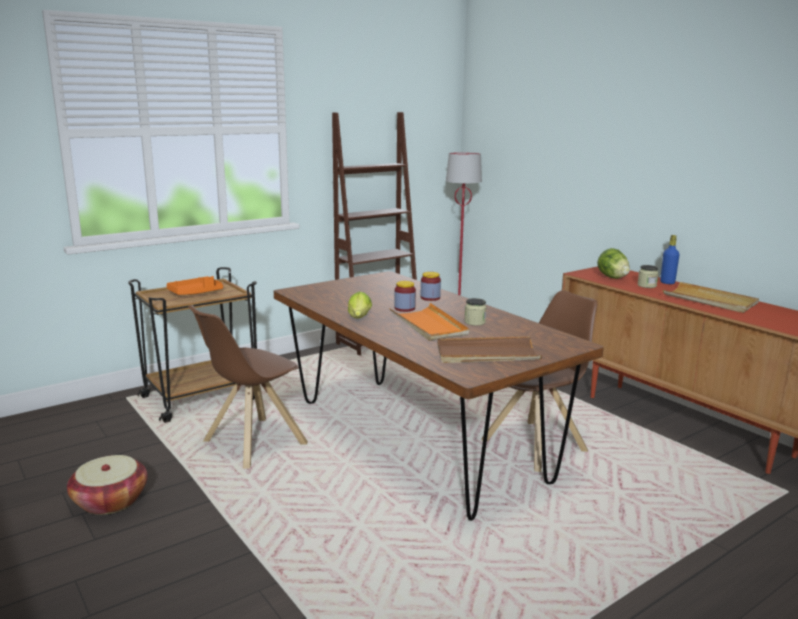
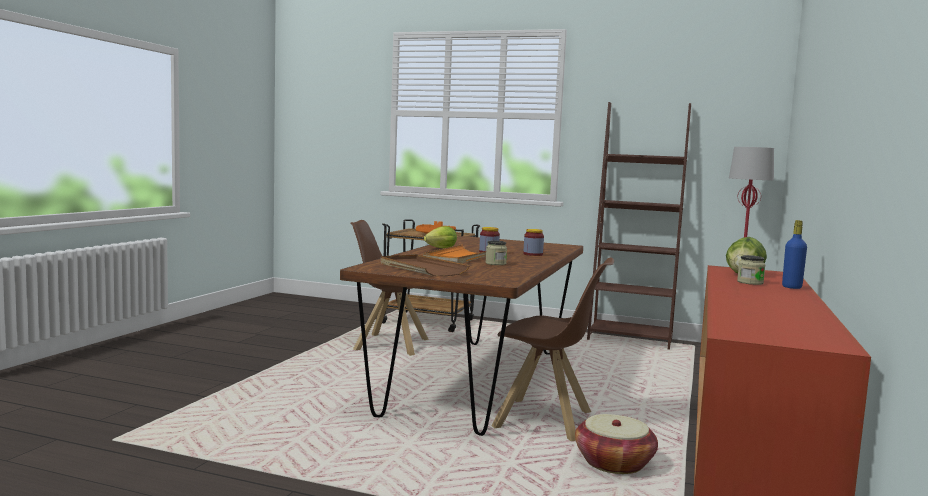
camera: 55 degrees right, 10 degrees down
(110, 501) = (277, 335): basket -> basket (614, 463)
(709, 300) = (761, 298): beige tray -> none

